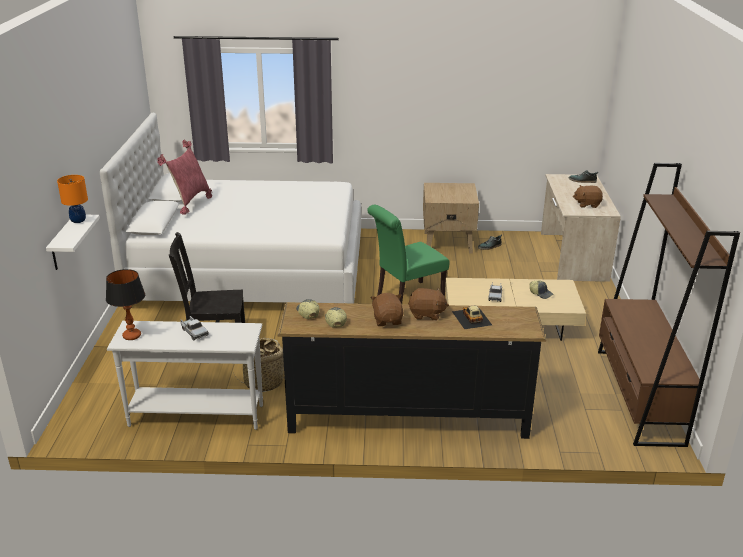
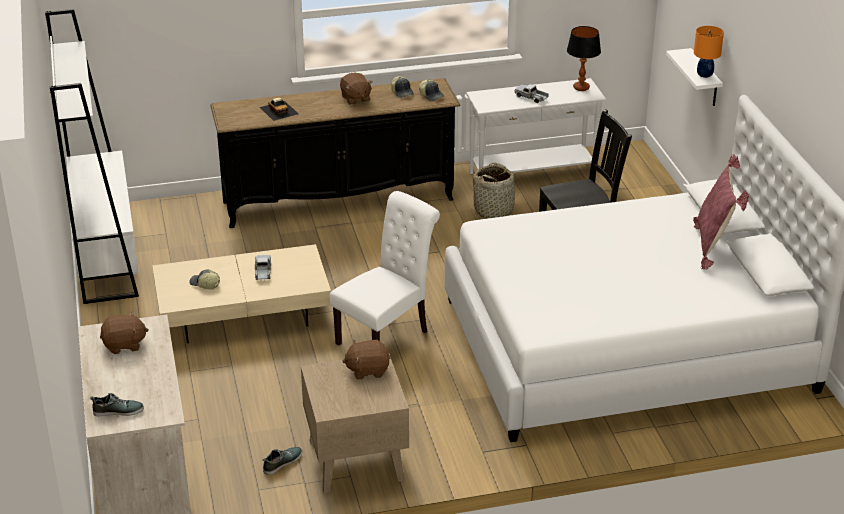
camera: 165 degrees right, 5 degrees up
(406, 297) = (387, 335): green chair -> white chair
(426, 314) = (321, 108): brown plush toy -> brown plush toy (367, 370)
(639, 396) = (106, 254): brown bookcase -> white bookcase

